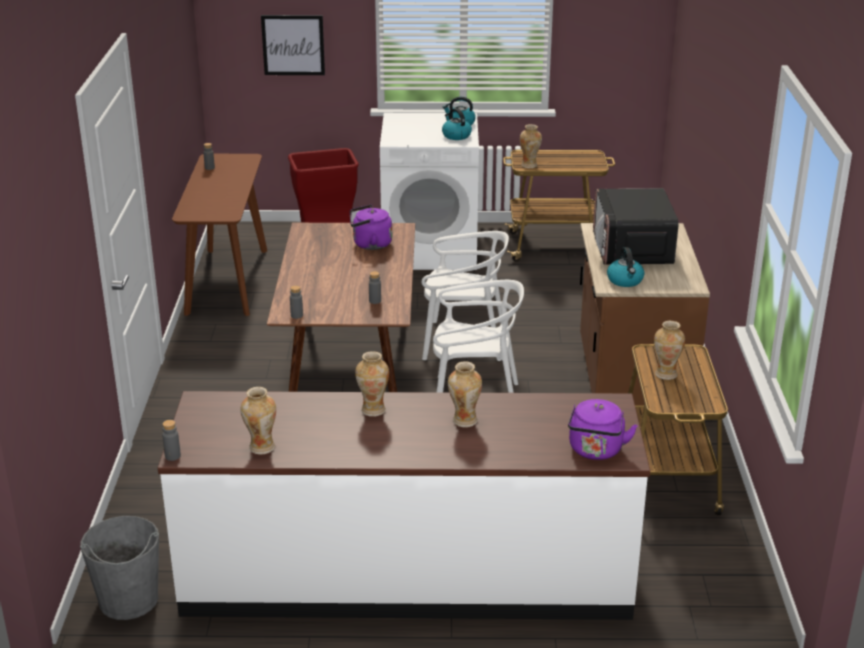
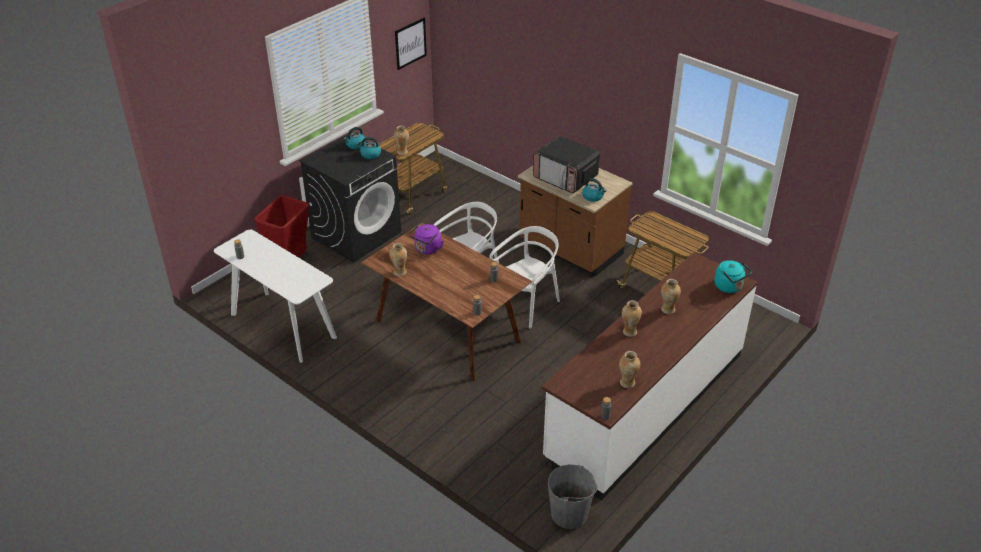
camera: 50 degrees left, 10 degrees up
(227, 281) = (282, 326): brown console table -> white console table
(293, 45) = (227, 141): picture -> picture (410, 43)
(430, 250) = (356, 234): white washing machine -> black washing machine
(596, 451) = (730, 287): purple kettle -> turquoise kettle
(666, 374) = (661, 234): vase -> vase (399, 272)

